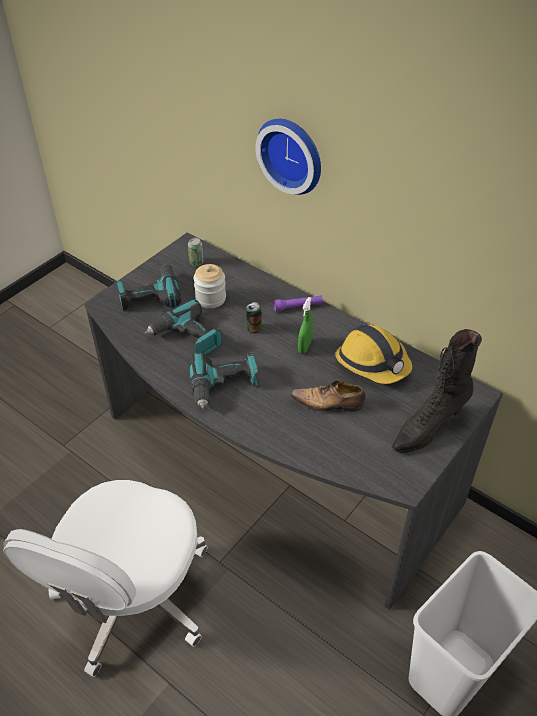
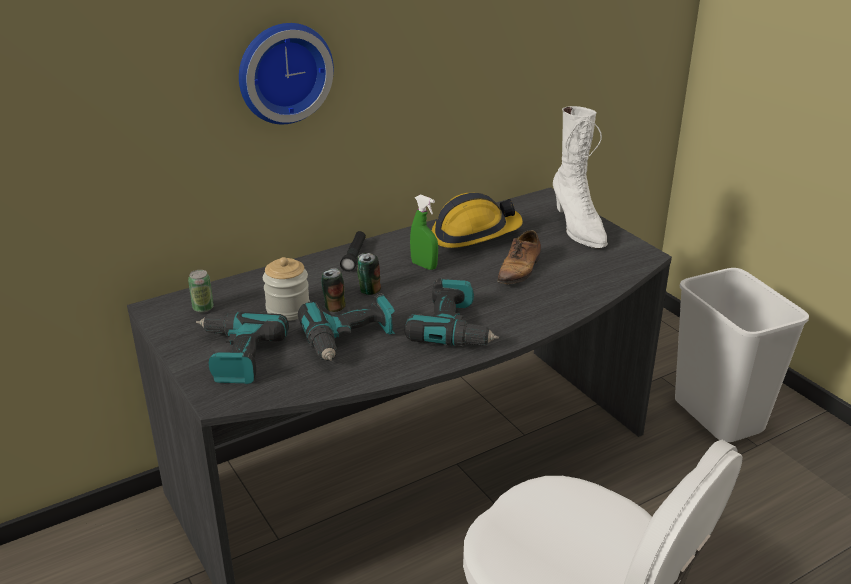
camera: 70 degrees left, 15 degrees down
(224, 318) = (334, 307): none -> can
(298, 307) = (354, 256): purple flashlight -> black flashlight
(428, 427) = (578, 228): black boot -> white boot

